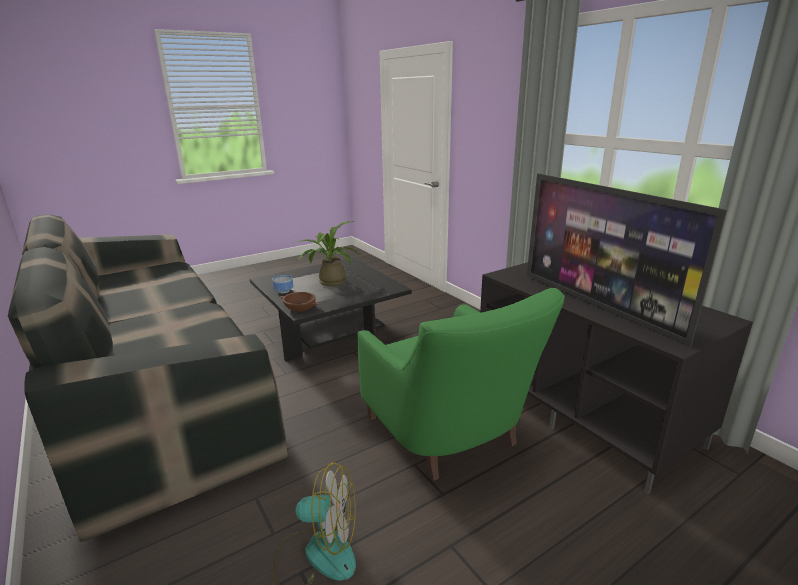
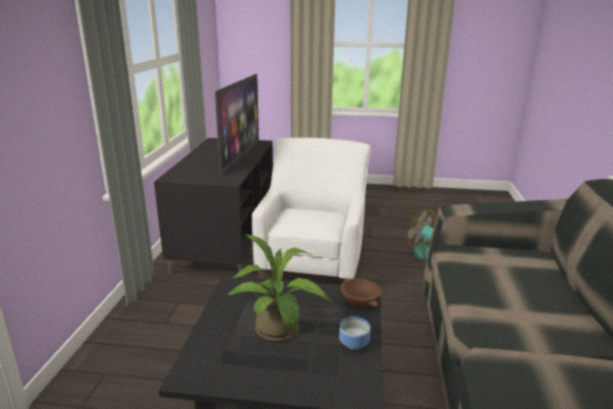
camera: 140 degrees left, 0 degrees up
(451, 437) = (313, 263): green armchair -> white armchair

